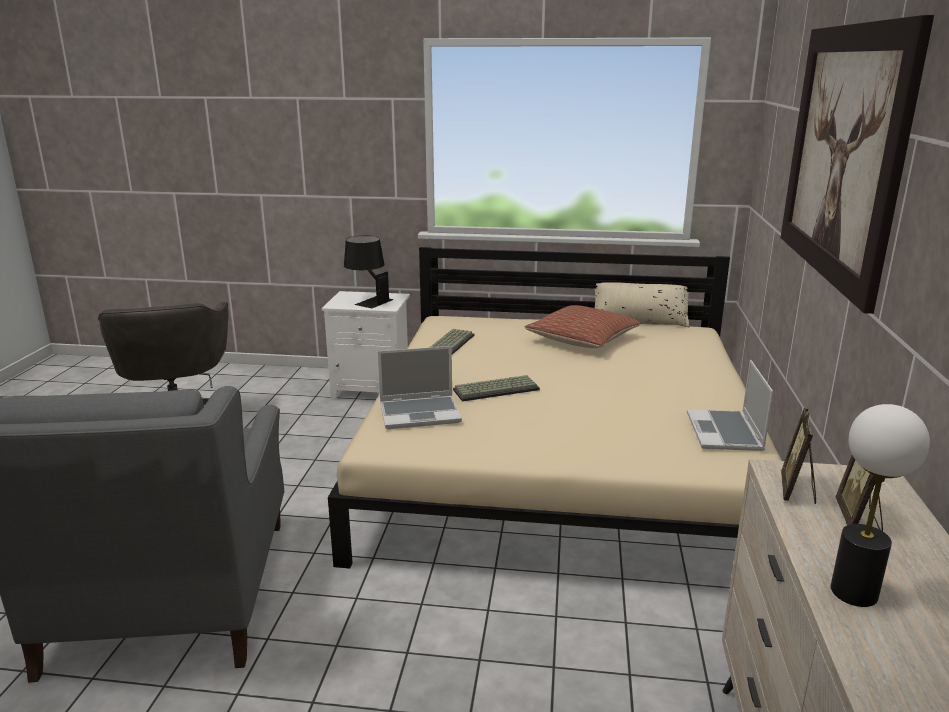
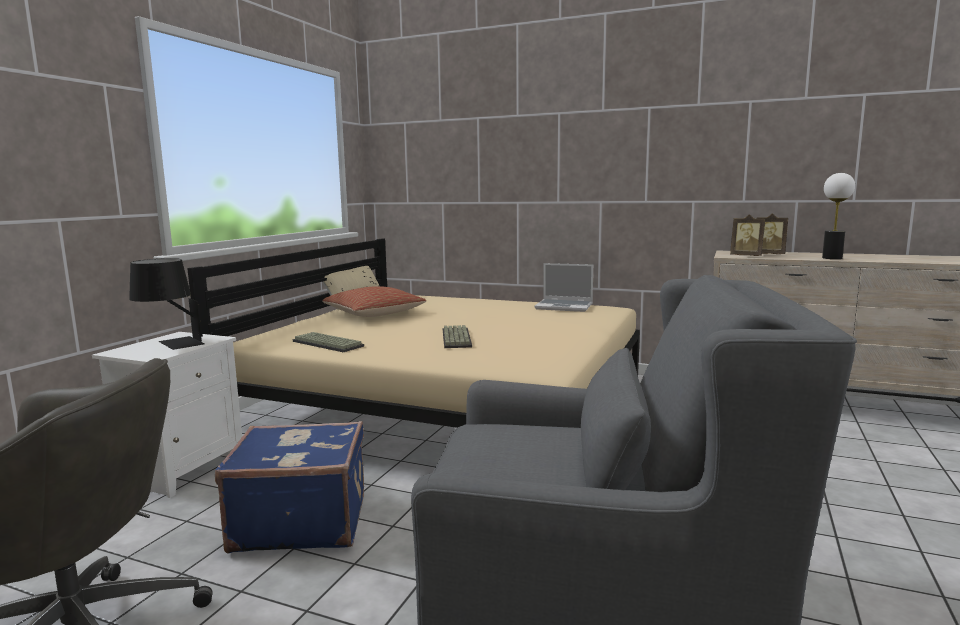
camera: 75 degrees left, 10 degrees down
(302, 450) = (301, 521): none -> blue suitcase
(421, 413) = (489, 358): laptop -> none
(843, 153) = (558, 130): picture -> none

